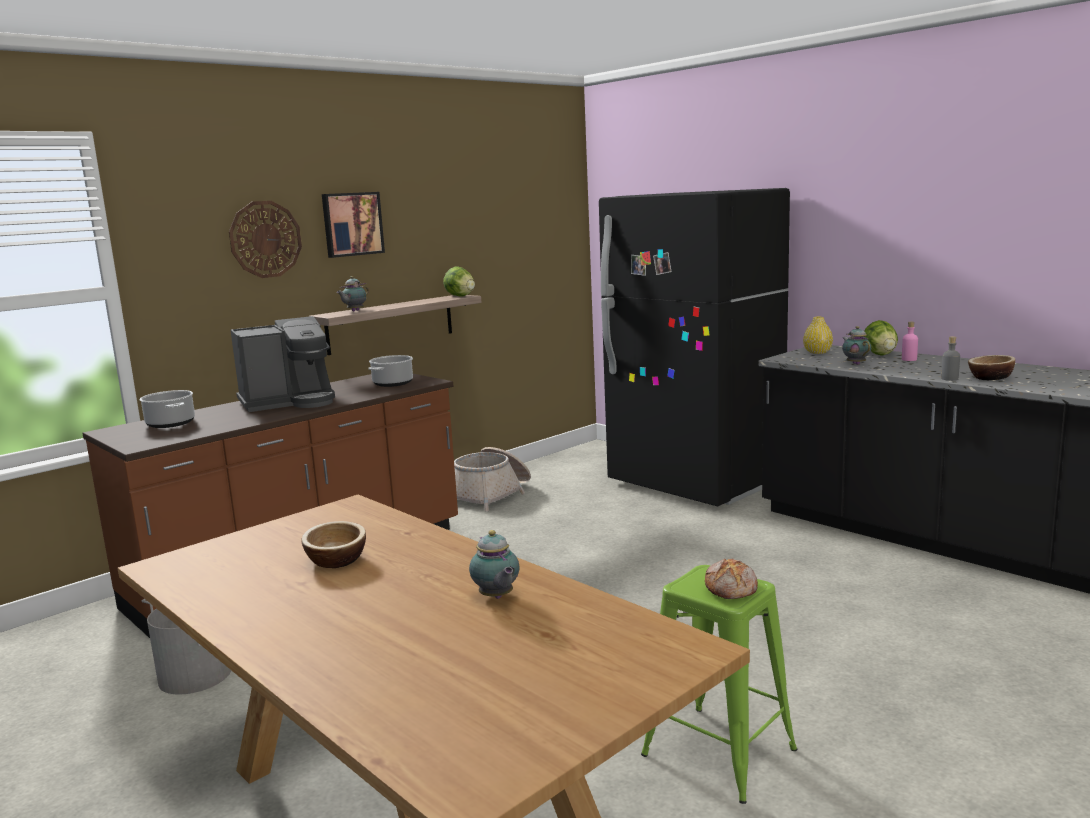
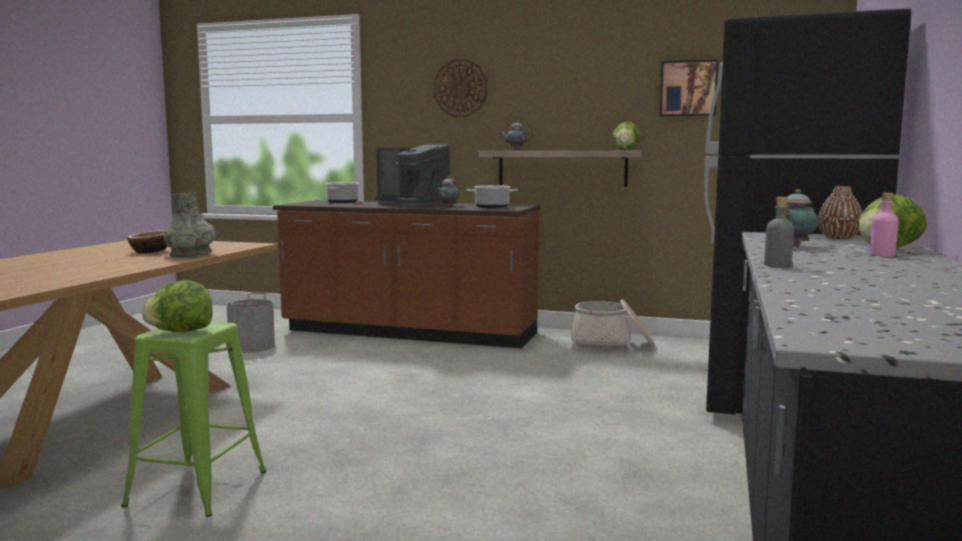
camera: 60 degrees right, 5 degrees down
(352, 224) = (534, 79): picture -> picture (688, 88)
(408, 538) = (191, 254): none -> grey vase
(496, 597) = (82, 271): teapot -> teapot (448, 207)
(732, 588) = (181, 332): bread -> lettuce
(817, 352) = (838, 238): yellow vase -> brown vase
(990, 378) = (825, 275): bowl -> none

